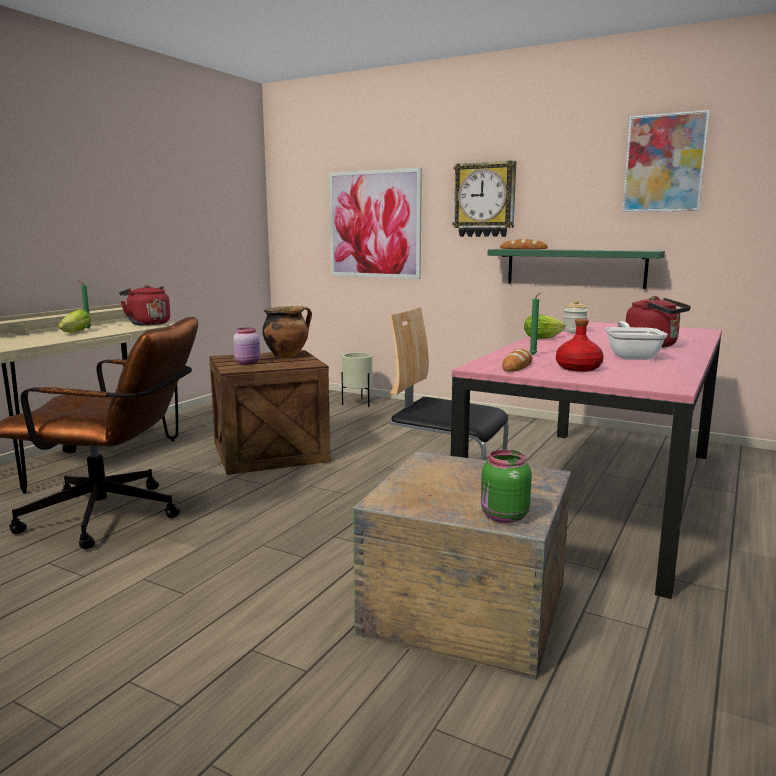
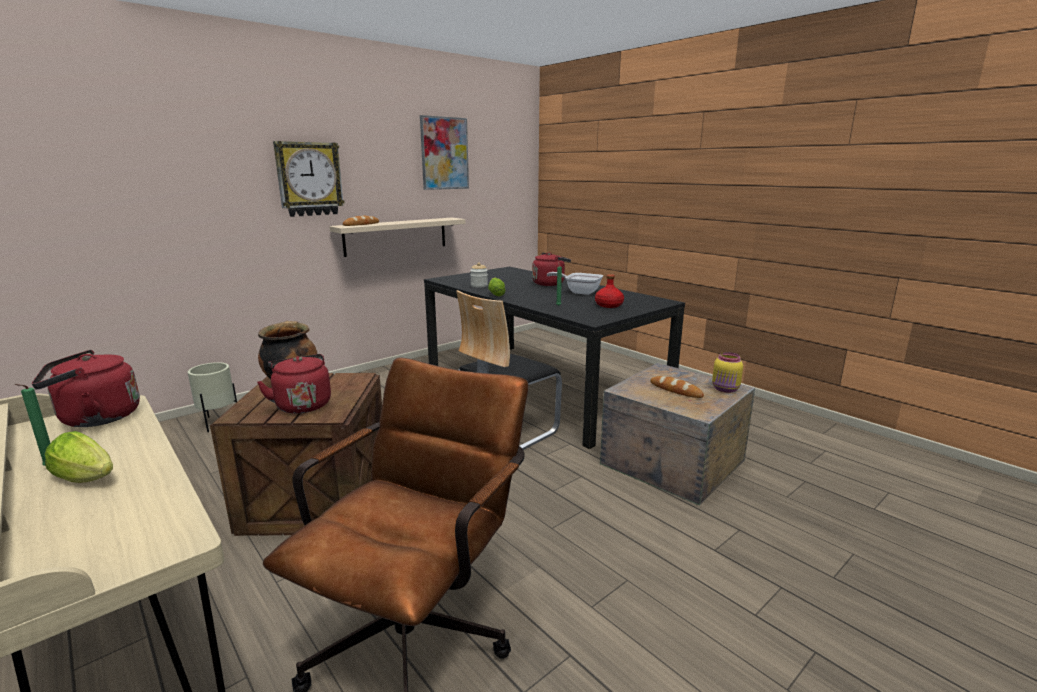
camera: 70 degrees left, 5 degrees up
(248, 363) = (302, 404): pink jar -> red kettle
(374, 224) = (168, 208): picture -> none
(503, 517) = (725, 389): green jar -> yellow jar
(517, 365) = (592, 313): bread -> bread (675, 390)
(575, 268) = (396, 236): green shelf -> beige shelf
(598, 492) = (539, 387): pink dining table -> black dining table

